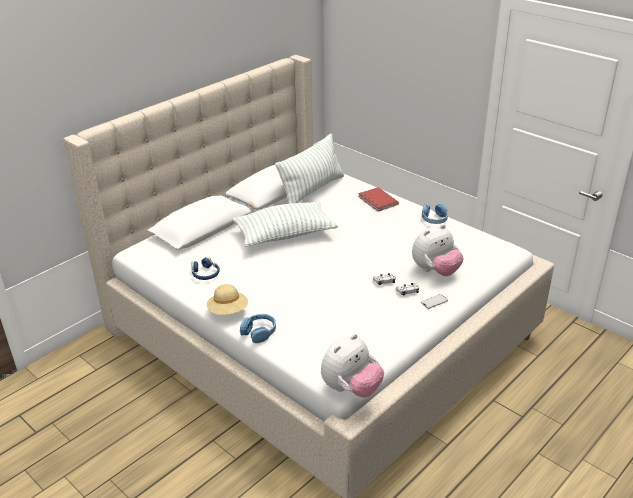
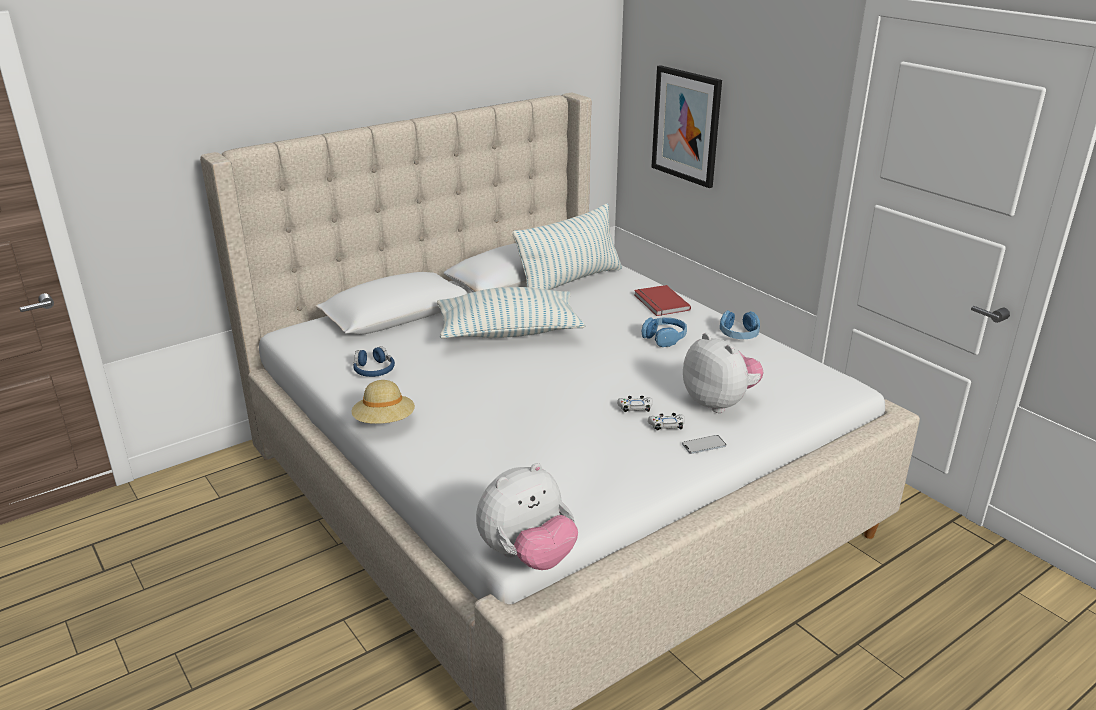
camera: 10 degrees right, 5 degrees down
(259, 332) = (418, 456): blue headphones -> blue headphones (664, 338)
(376, 73) = (686, 126): none -> picture
(435, 271) = (719, 403): plush toy -> plush toy turned 105 degrees counterclockwise

